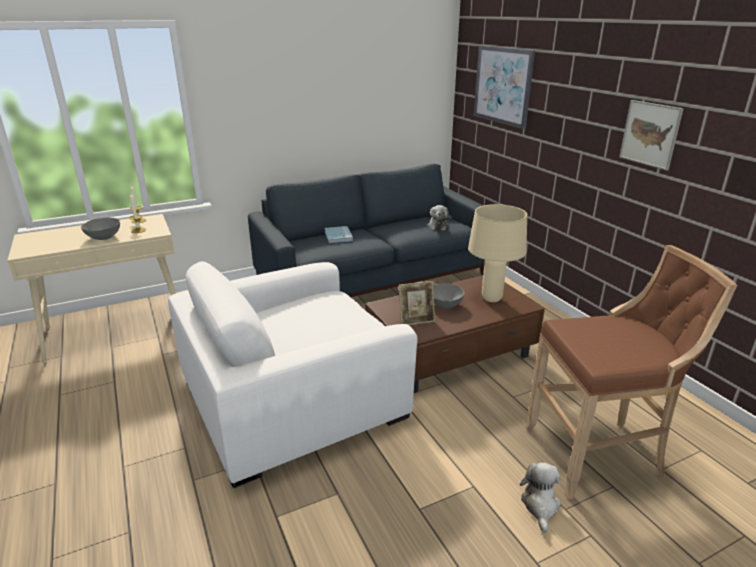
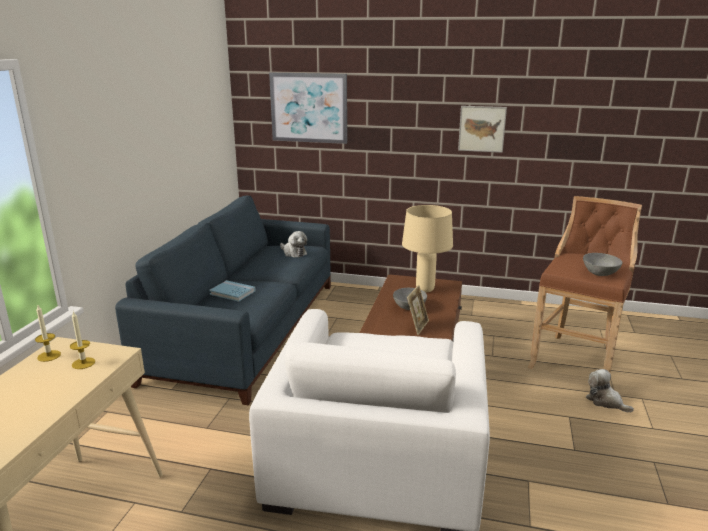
camera: 50 degrees left, 5 degrees down
(103, 237) = (56, 391): grey bowl -> grey bowl (600, 273)

